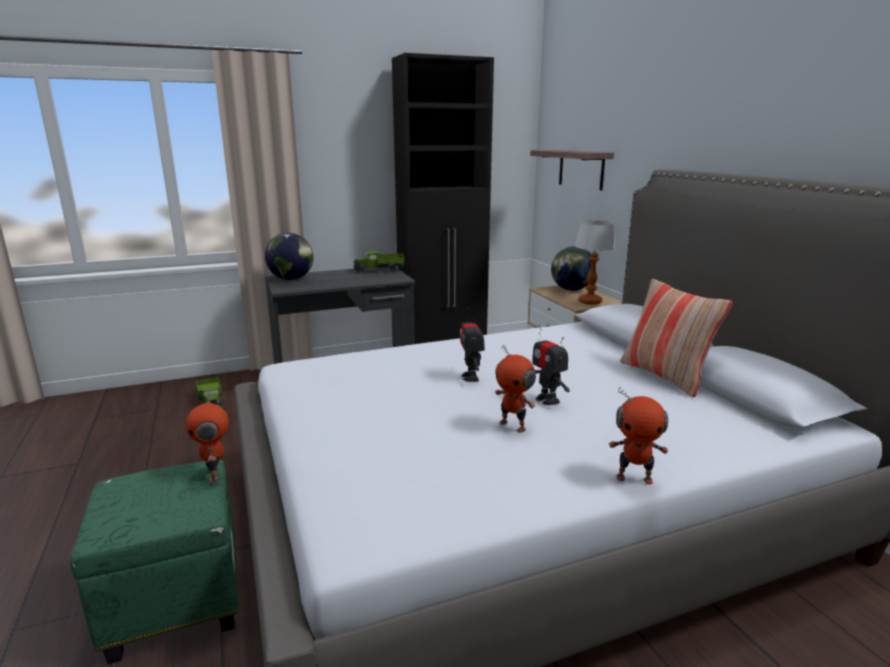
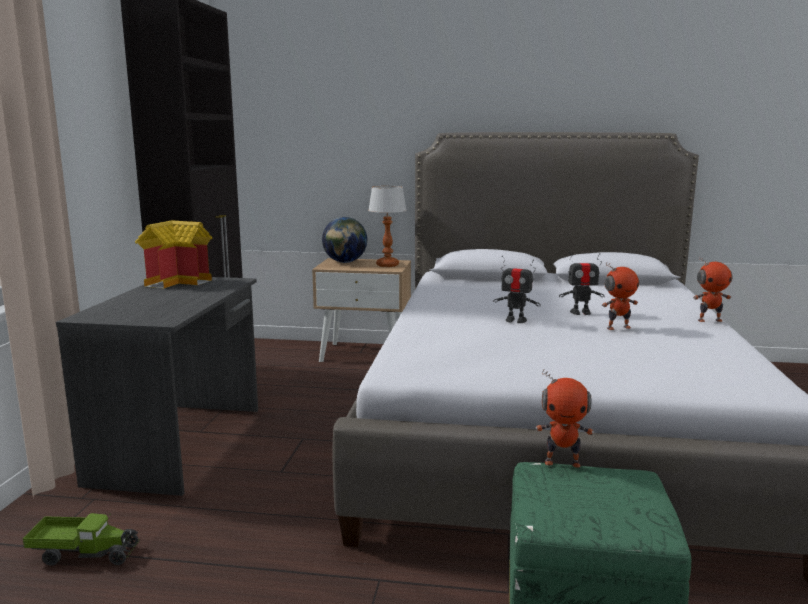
camera: 60 degrees left, 5 degrees down
(291, 279) = (118, 313): globe -> none
(379, 271) = (179, 281): toy truck -> toy house
(581, 169) = (309, 140): shelf -> none
(634, 478) = (709, 320): toy robot -> toy robot turned 45 degrees clockwise
(665, 376) = (566, 285): pillow -> none

